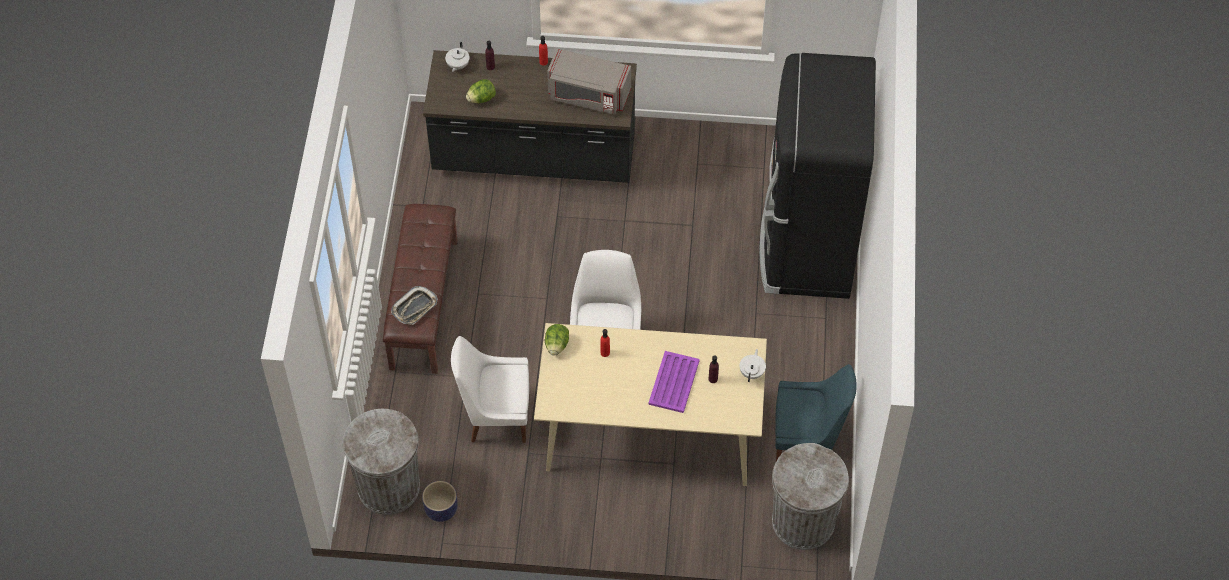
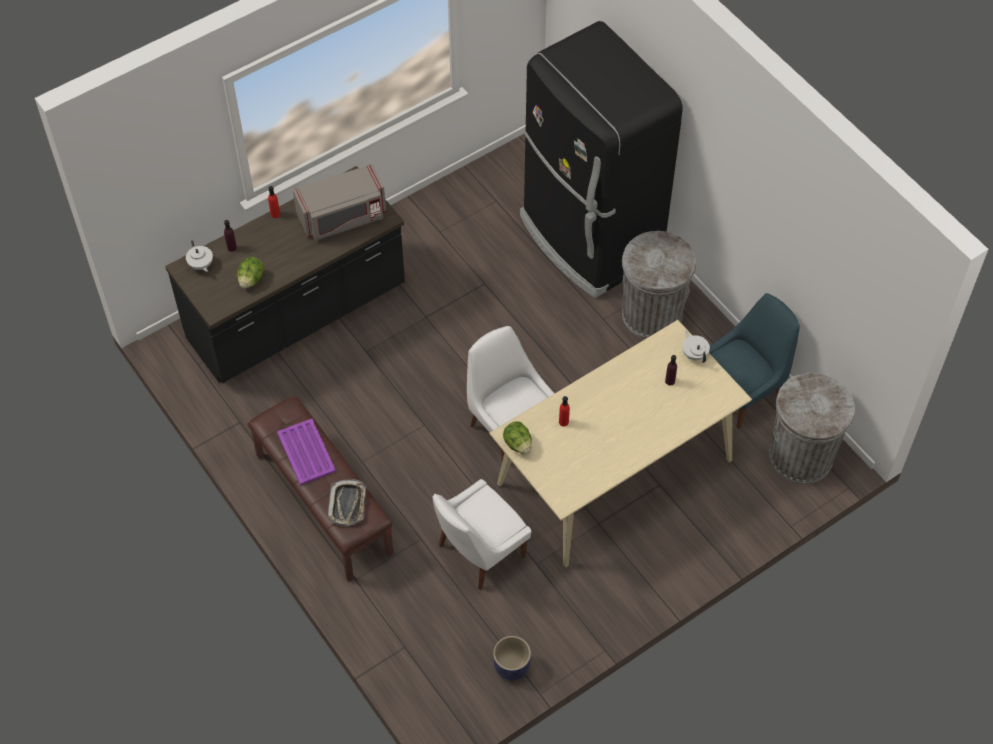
camera: 40 degrees left, 0 degrees up
(389, 487) = (447, 681): grey trash can -> grey trash can (652, 314)
(673, 383) = (642, 406): purple tray -> purple tray (306, 453)

